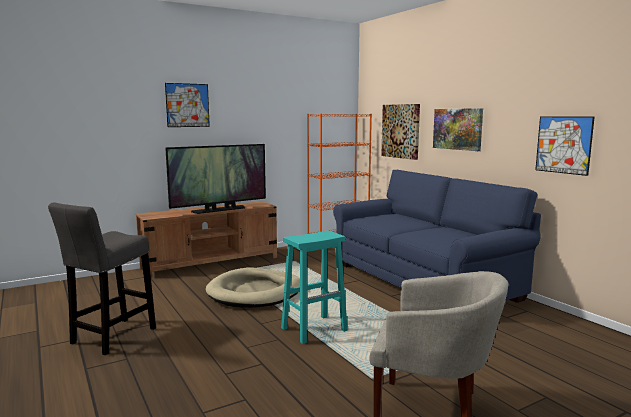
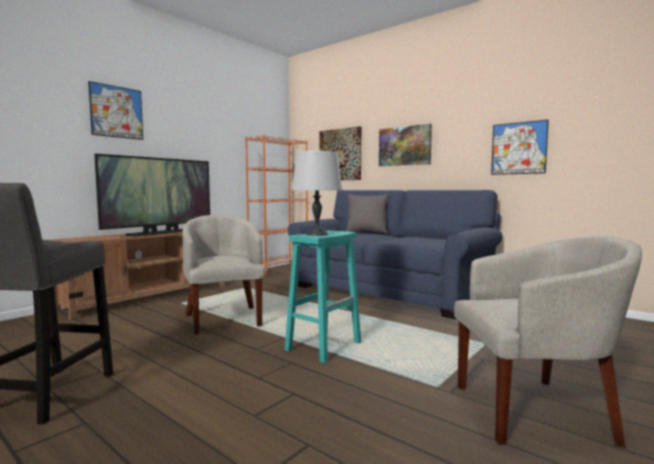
camera: 20 degrees left, 5 degrees down
(255, 292) = (224, 319): beige dog bed -> beige armchair
(306, 237) = (317, 234): none -> grey table lamp
(409, 219) = (366, 233): none -> grey pillow

